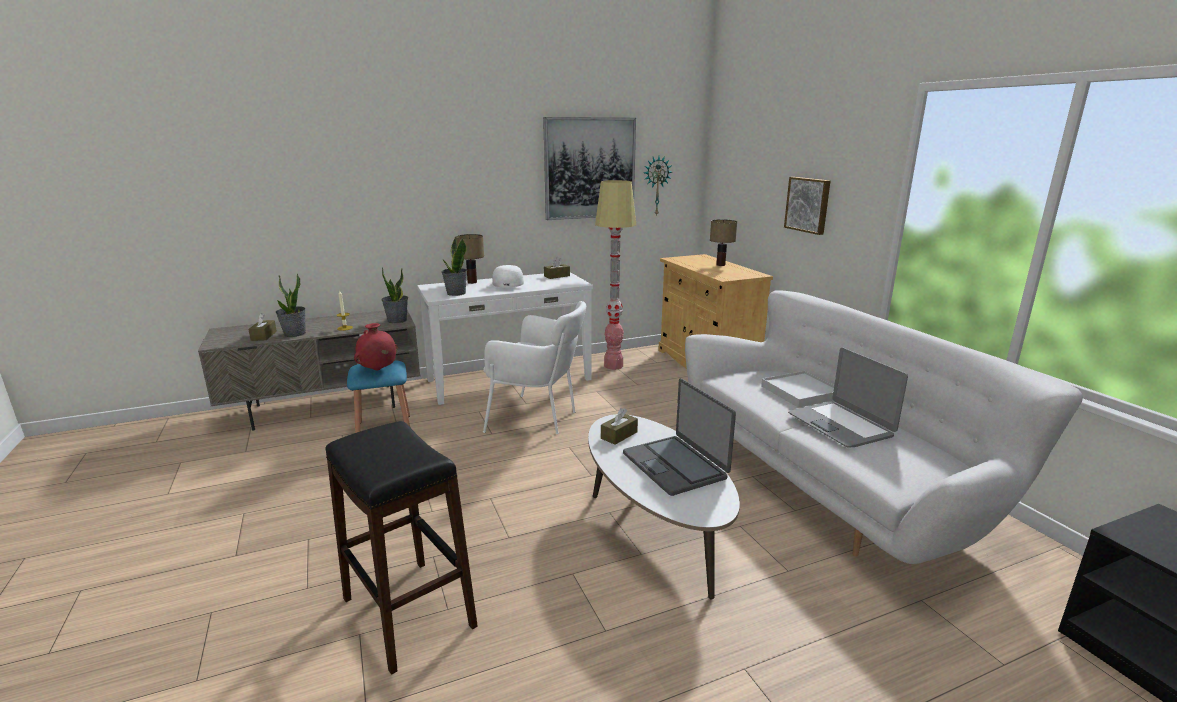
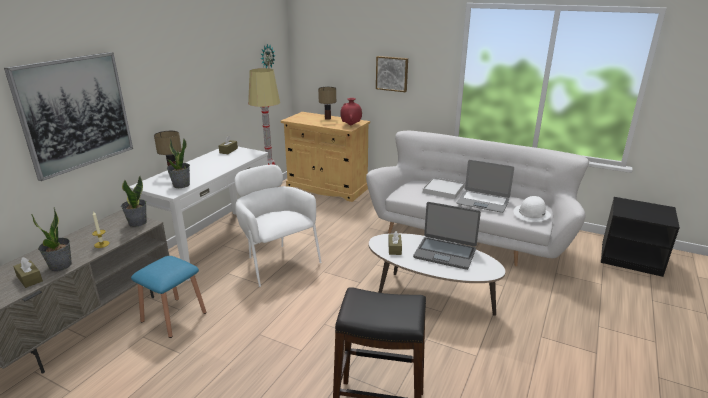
camera: 40 degrees left, 5 degrees up
(378, 370) = (172, 268): red vase -> red vase (351, 125)
(508, 285) = (208, 167): white hat -> white hat (531, 213)
(538, 418) = (277, 261): white armchair -> white armchair turned 105 degrees counterclockwise
(589, 168) = (229, 60): picture -> picture (75, 113)

